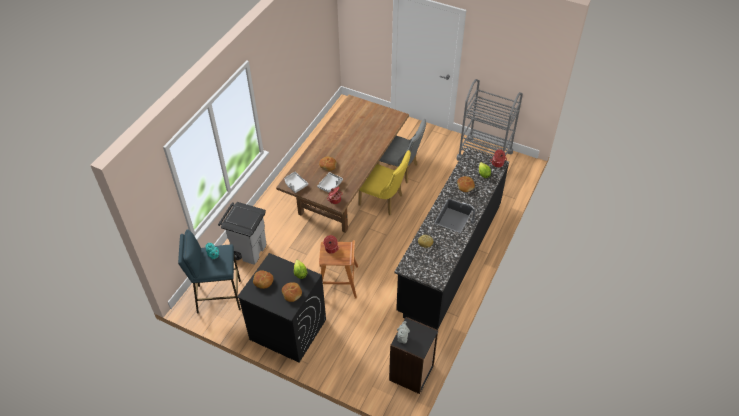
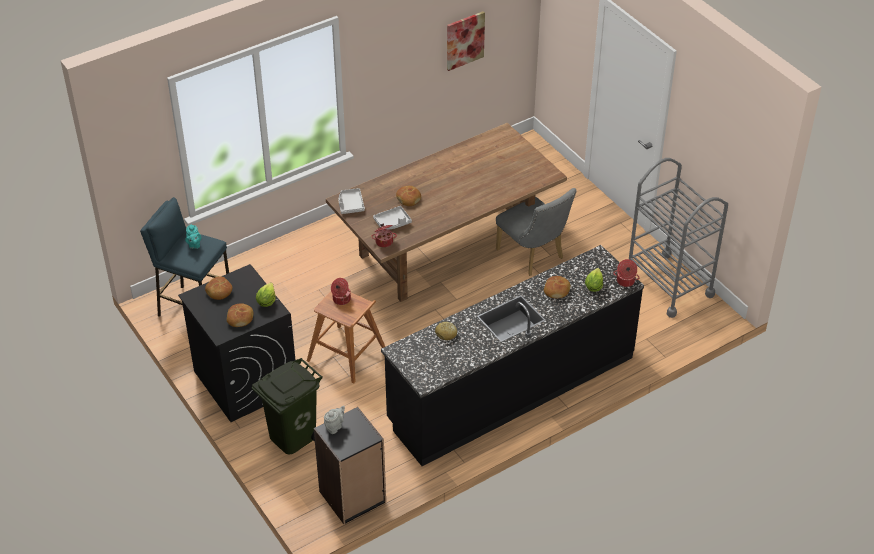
camera: 30 degrees right, 5 degrees down
(249, 250) = (268, 272): grey trash can -> none
(308, 50) = (465, 40): none -> picture
(344, 351) = (292, 435): none -> green trash can
(384, 201) = (481, 285): yellow chair -> none

